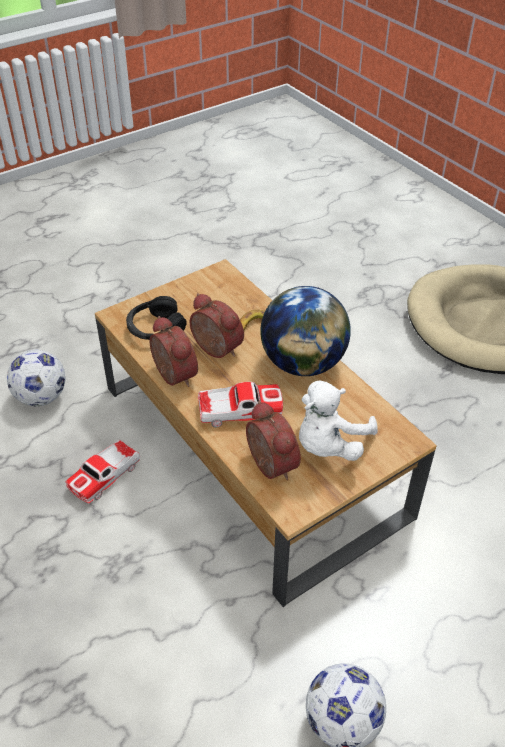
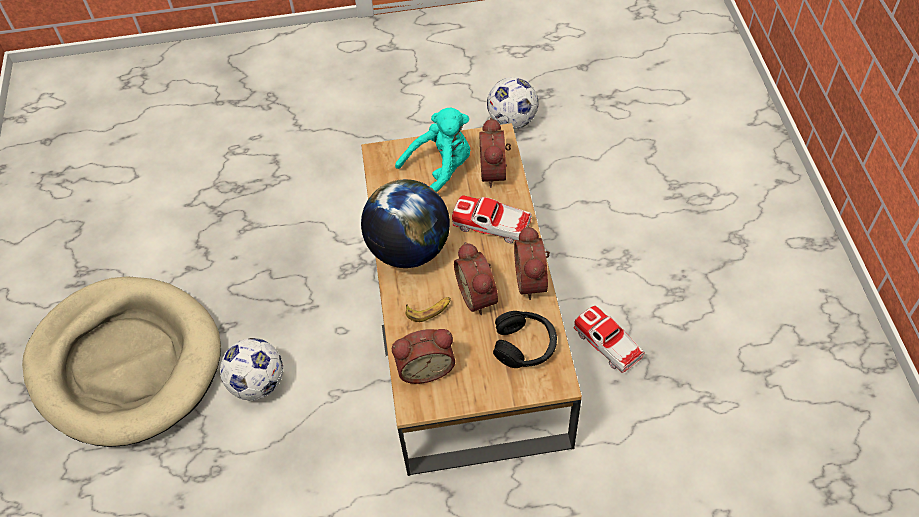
camera: 150 degrees left, 10 degrees up
(41, 397) = (650, 467): football -> football (258, 383)
(104, 475) = (608, 343): toy car -> toy car turned 105 degrees counterclockwise
(228, 292) = (425, 367): none -> alarm clock
(329, 445) = (440, 171): white plush toy -> turquoise plush toy

